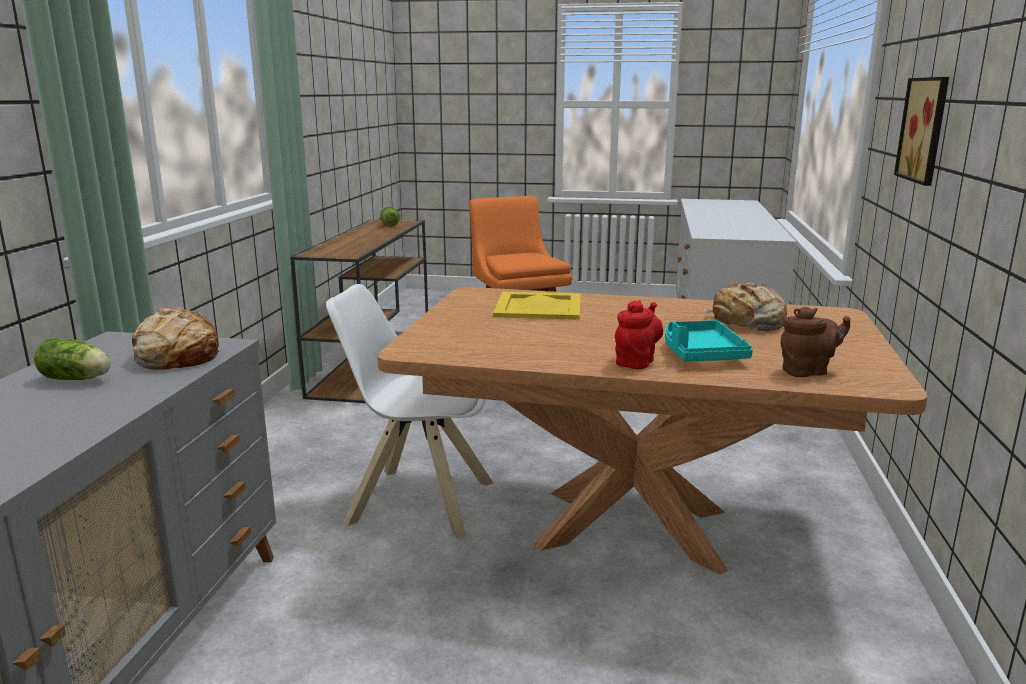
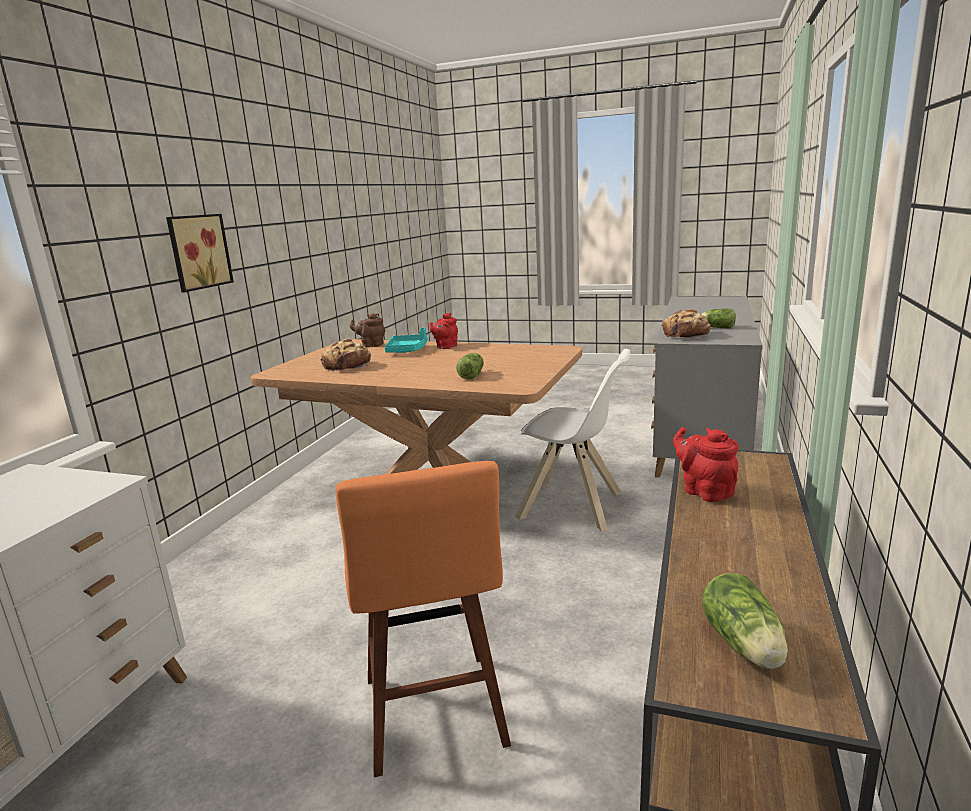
camera: 170 degrees left, 0 degrees up
(364, 245) = (704, 491): none -> red teapot
(539, 306) = (472, 375): yellow tray -> lettuce

